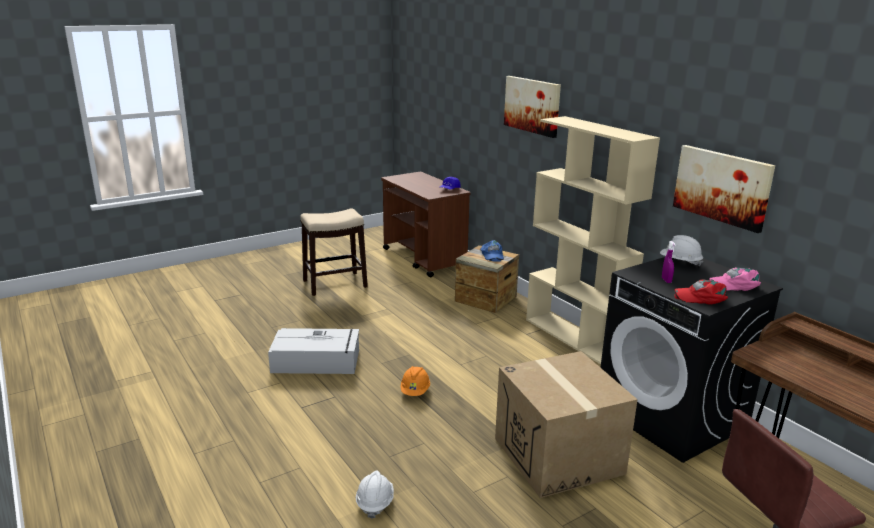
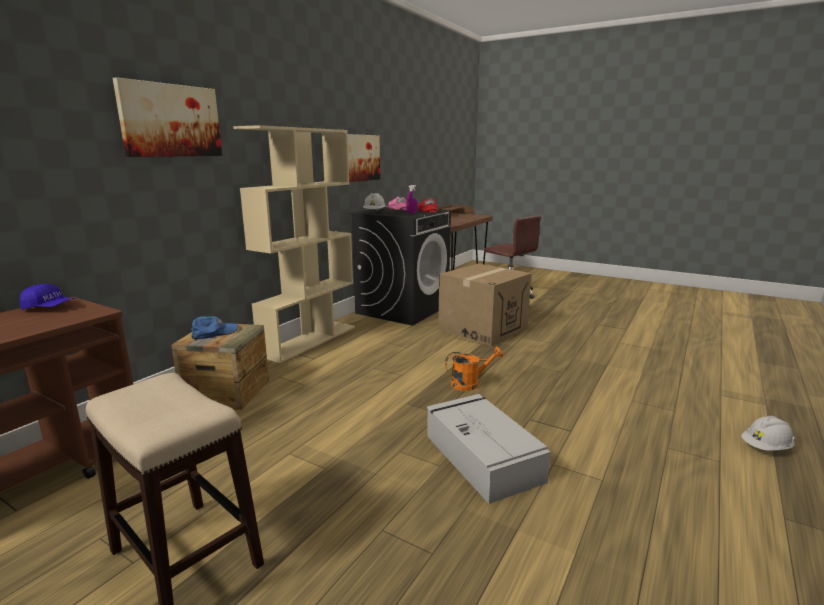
camera: 115 degrees left, 5 degrees down
(375, 502) = (609, 365): white hard hat -> white hard hat (766, 448)
(415, 391) = (470, 384): orange hard hat -> orange watering can

